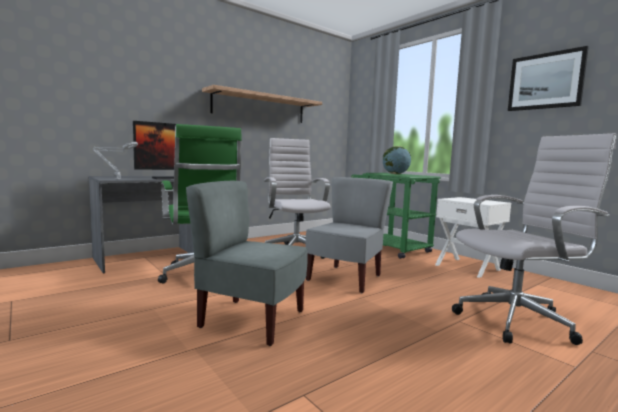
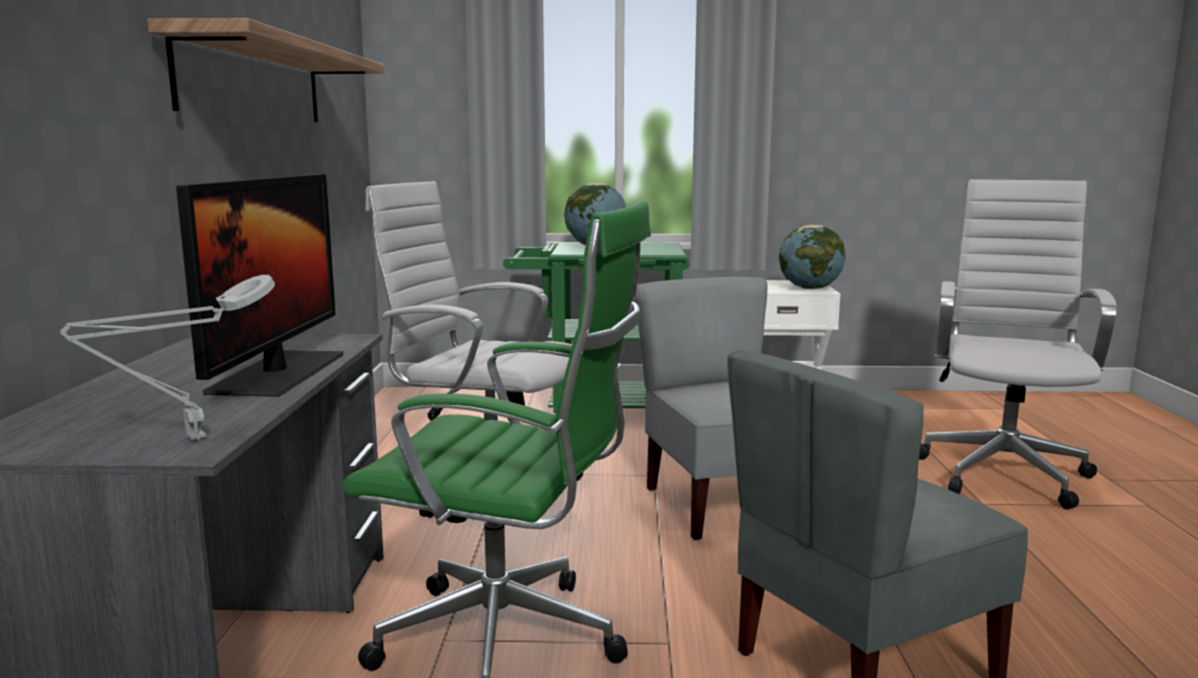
camera: 50 degrees left, 5 degrees up
(483, 202) = (810, 288): none -> globe
(545, 81) = (845, 65): picture -> none

